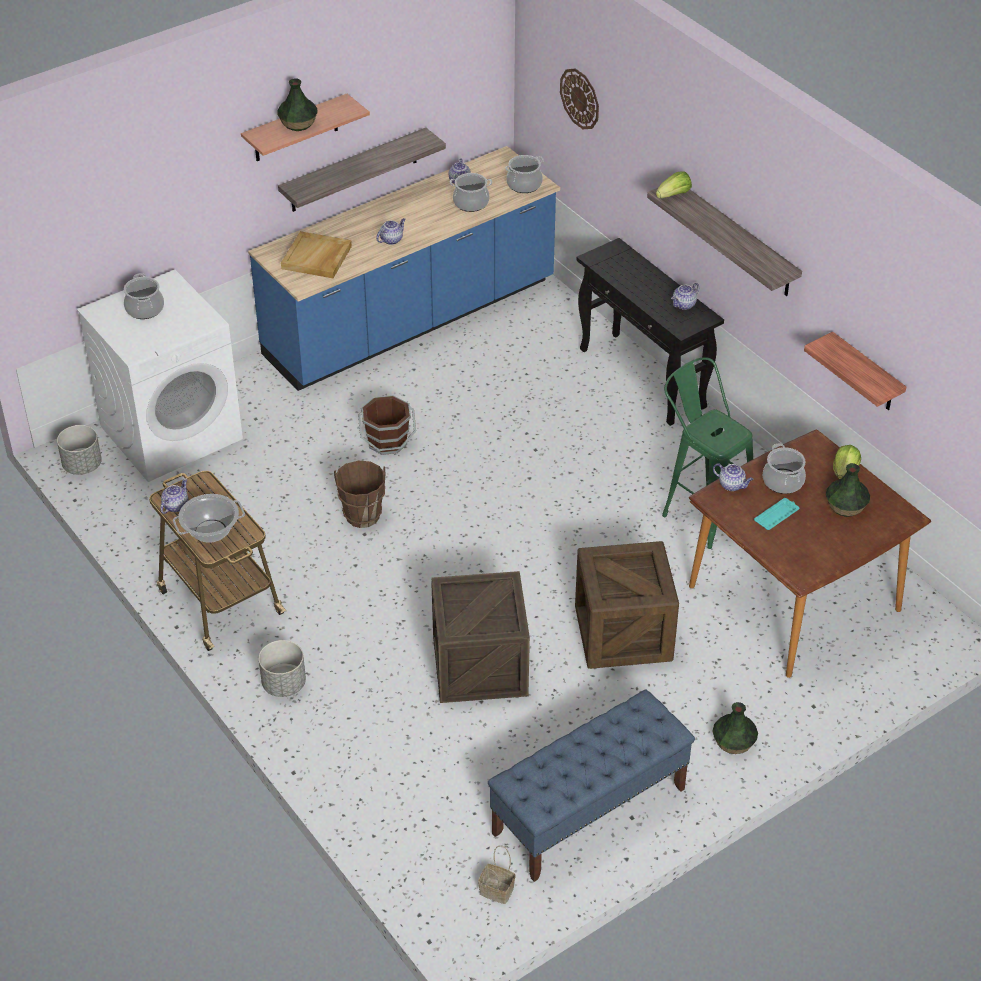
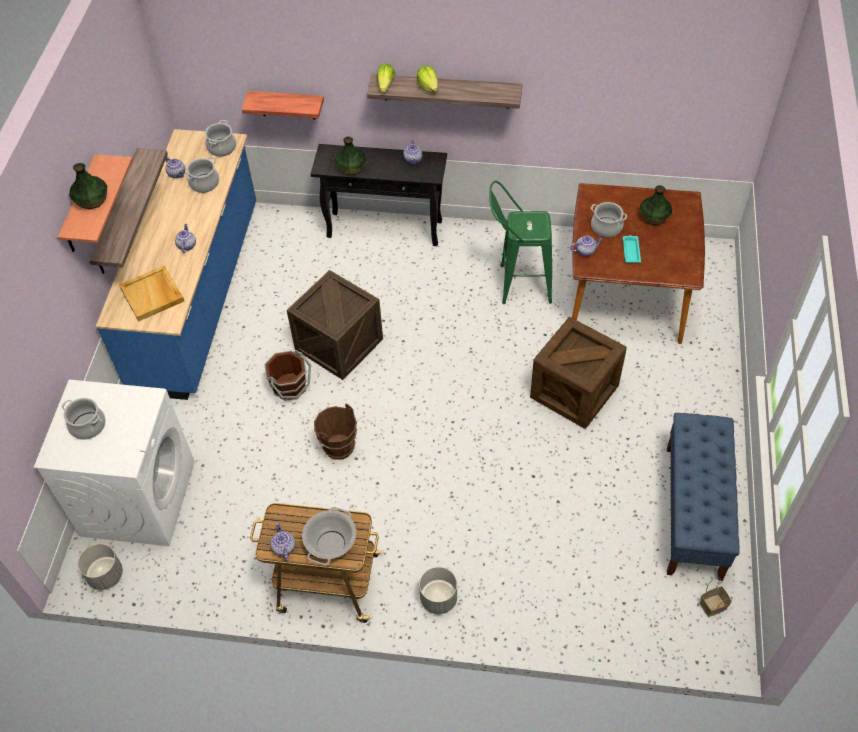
camera: 45 degrees left, 10 degrees up
(480, 666) = (529, 480): crate -> crate (339, 344)
(580, 98) = (245, 57): wall clock -> none
(733, 742) = (704, 404): vase -> vase (351, 168)
(845, 471) = (626, 197): lettuce -> lettuce (428, 87)
(866, 374) = (598, 127): shelf -> shelf (287, 105)

